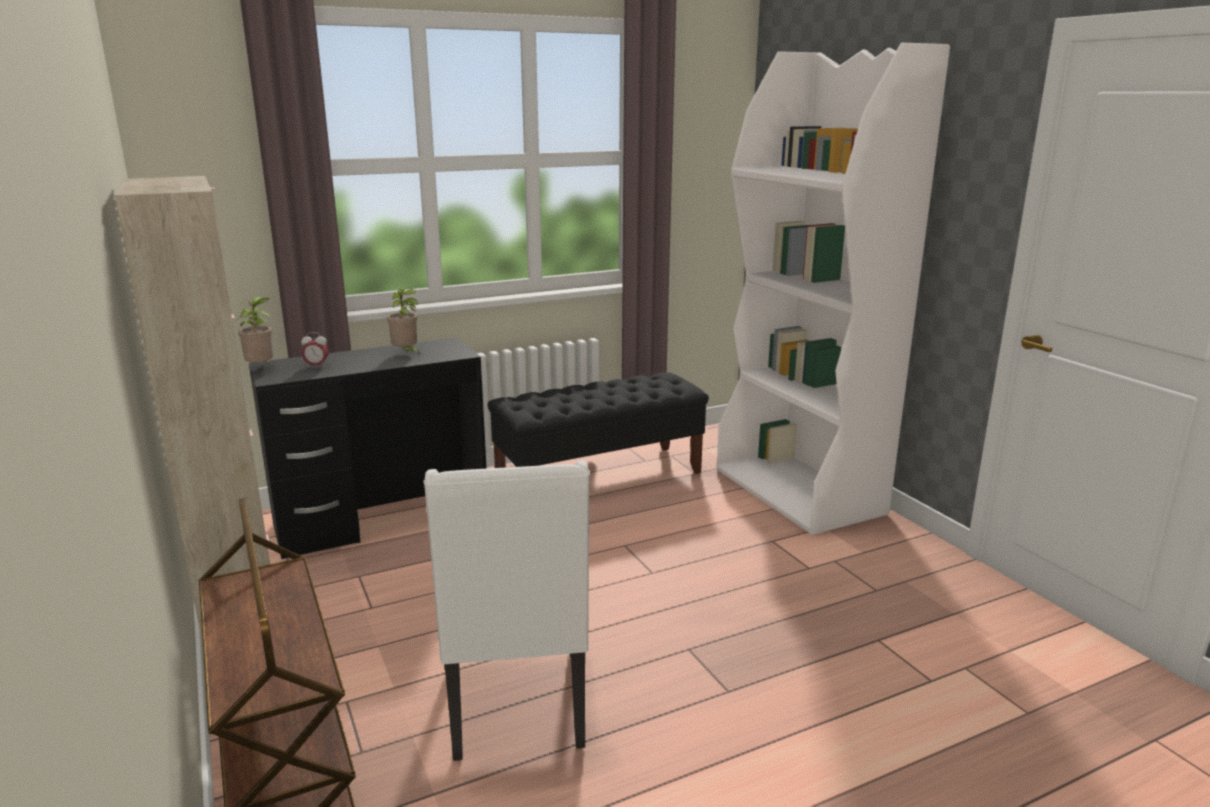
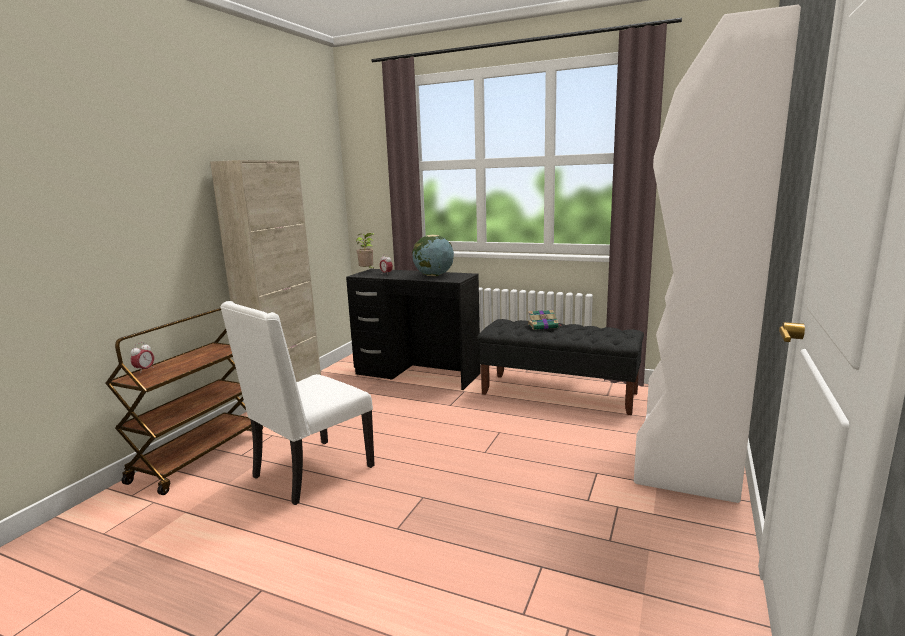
camera: 50 degrees right, 5 degrees down
(227, 674) = (144, 370): none -> alarm clock
(406, 353) = (433, 275): potted plant -> globe
(573, 393) = (543, 326): none -> book

